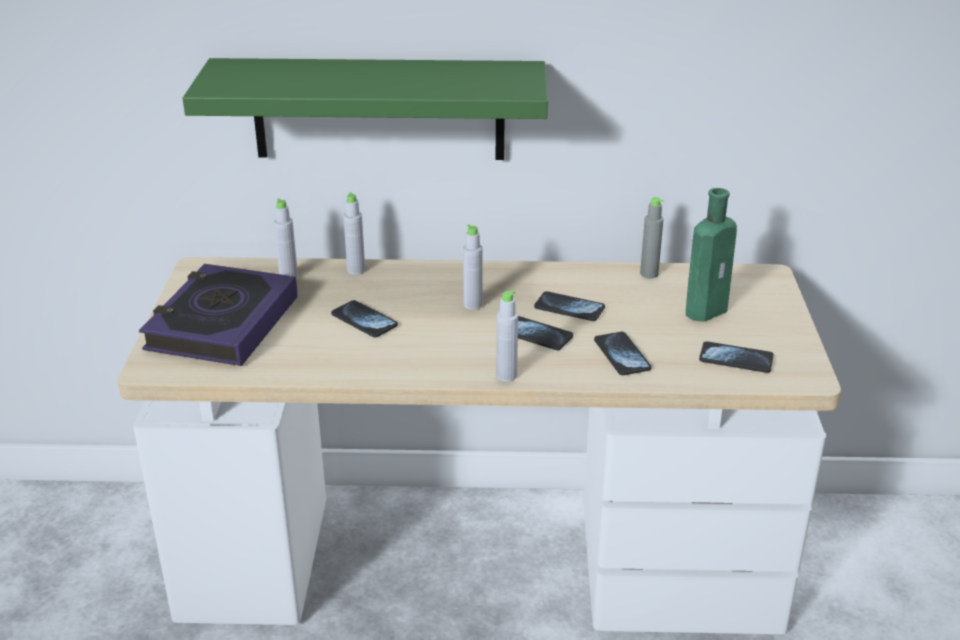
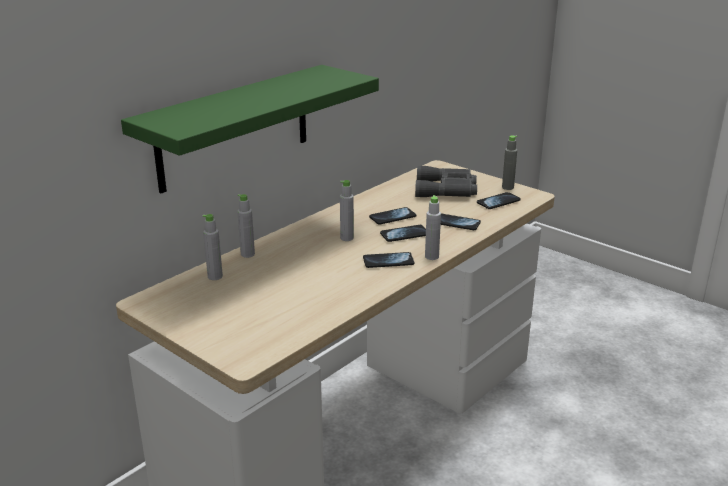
camera: 50 degrees left, 5 degrees down
(222, 323) = (233, 318): book -> none
(364, 320) = (310, 273): phone -> phone (388, 261)
(649, 274) = (392, 188): grey bottle -> grey bottle (507, 187)
(708, 309) = (447, 189): green bottle -> grey binoculars

